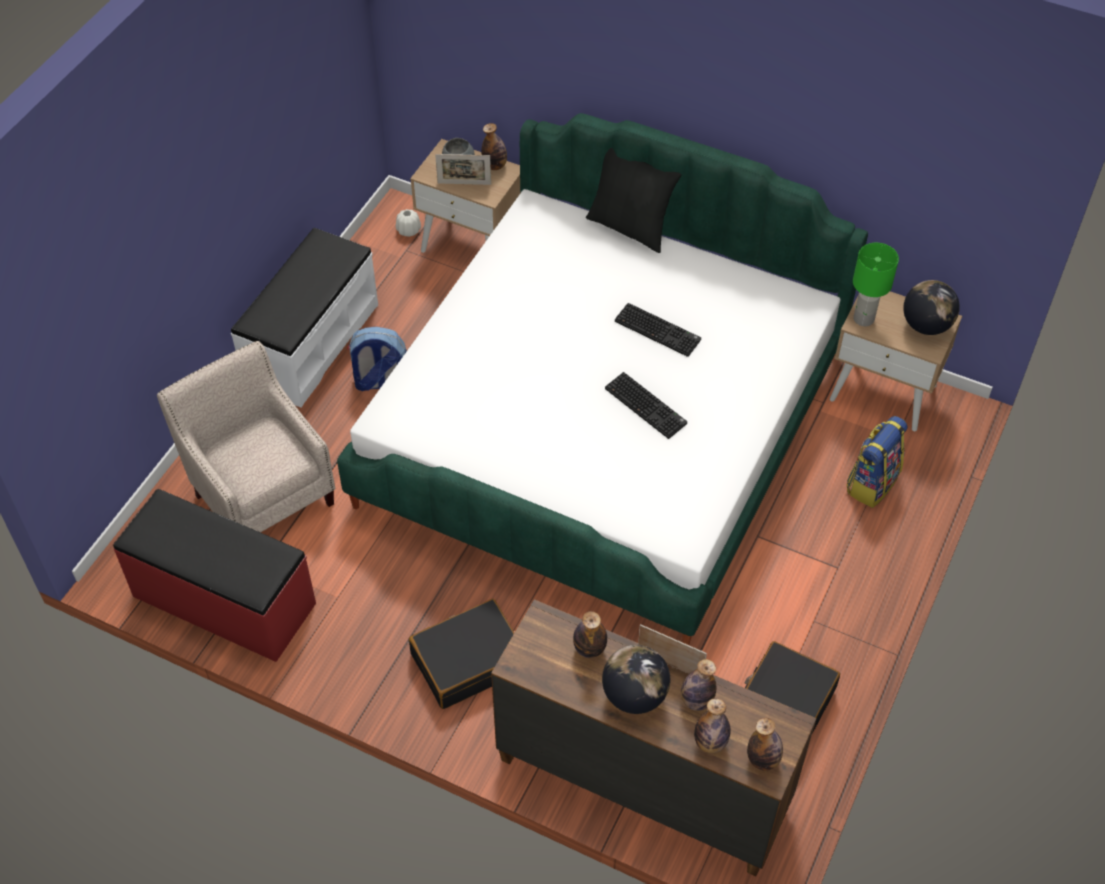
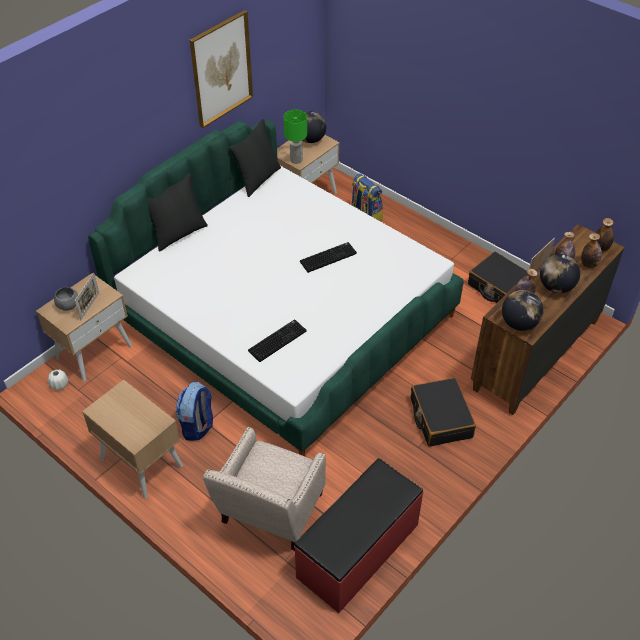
camera: 75 degrees left, 5 degrees down
(262, 491) = (269, 514): beige armchair -> beige armchair turned 45 degrees counterclockwise
(311, 343) = (141, 462): white bench -> beige nightstand
(495, 165) = (81, 287): bottle -> none
(532, 649) = (519, 324): none -> globe
(659, 330) = (270, 239): keyboard -> keyboard (277, 340)
(789, 283) = (258, 179): none -> black pillow
(810, 98) = (221, 69): none -> picture

